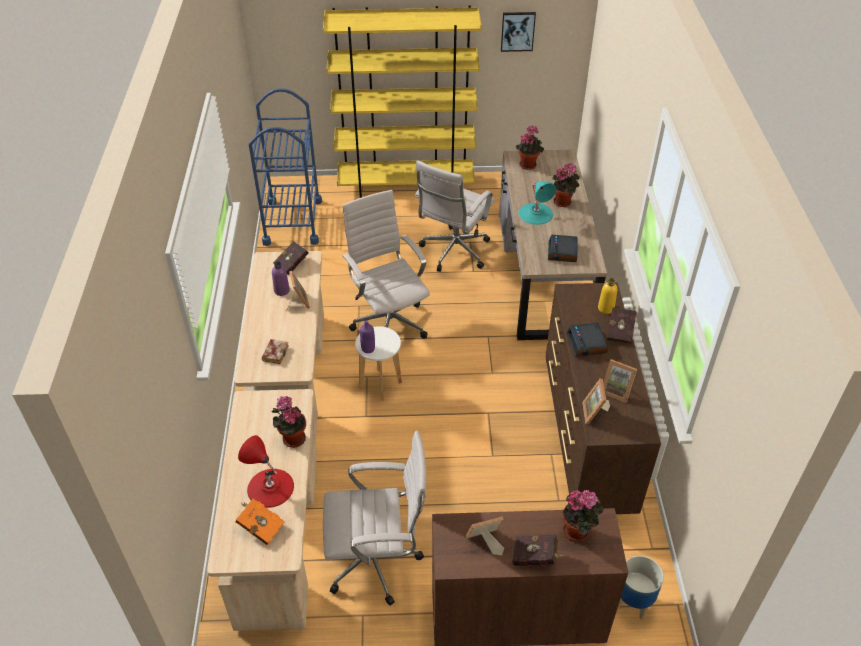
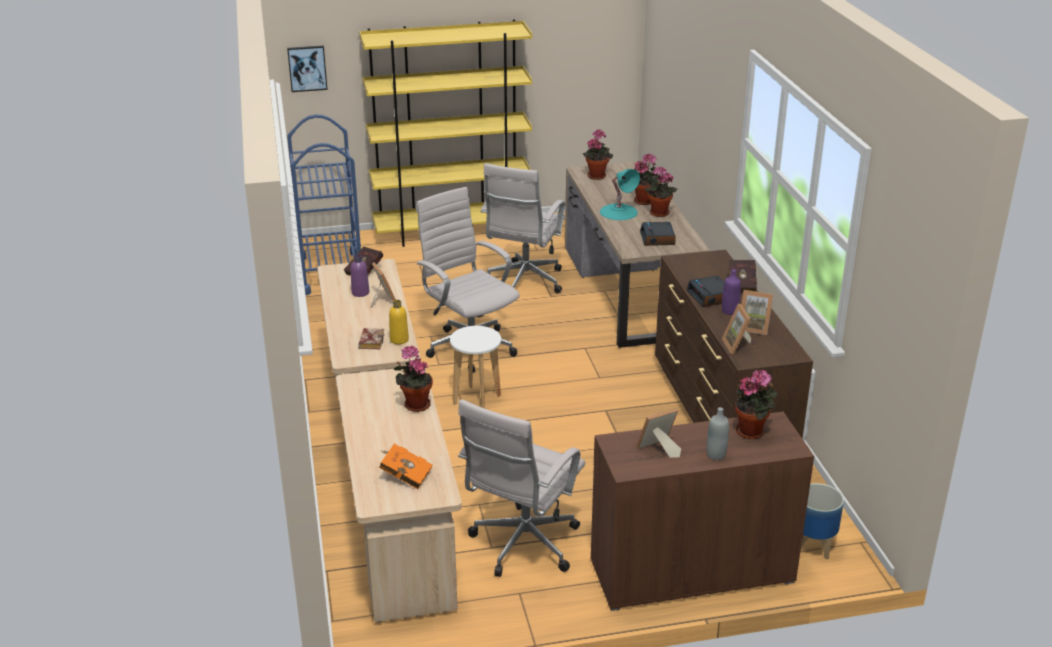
camera: 10 degrees left, 15 degrees down
(270, 487) = (404, 445): red table lamp -> none
(368, 348) = (466, 344): purple bottle -> purple bottle (729, 311)
(378, 562) = (522, 546): white office chair -> white office chair turned 135 degrees clockwise
(517, 31) = (565, 46): picture -> picture (307, 68)
(536, 557) = (716, 455): red book -> grey bottle
(571, 220) = (658, 214): none -> potted plant
(606, 308) = (720, 269): yellow bottle -> yellow bottle (399, 340)

